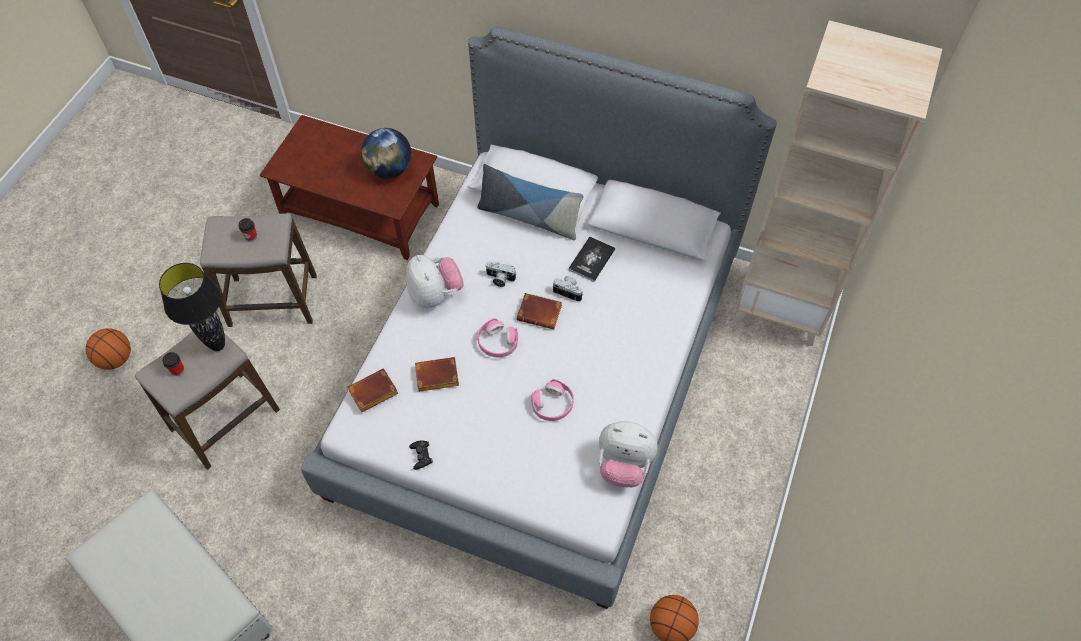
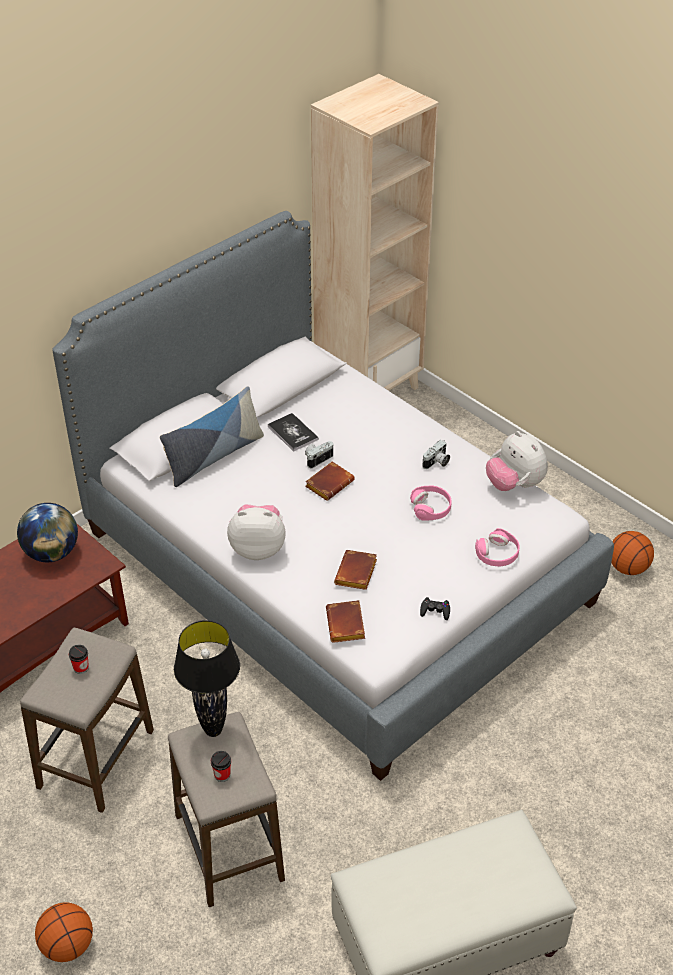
camera: 65 degrees left, 15 degrees down
(497, 342) = (343, 521): pink headphones -> pink headphones (497, 554)
(499, 279) = (272, 498): camera -> camera (437, 462)
(623, 465) = (514, 484): plush toy -> plush toy turned 105 degrees clockwise

